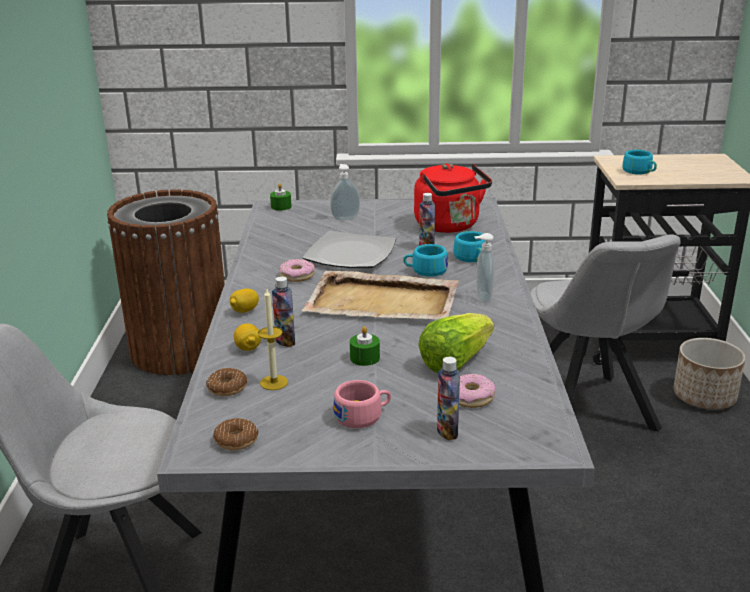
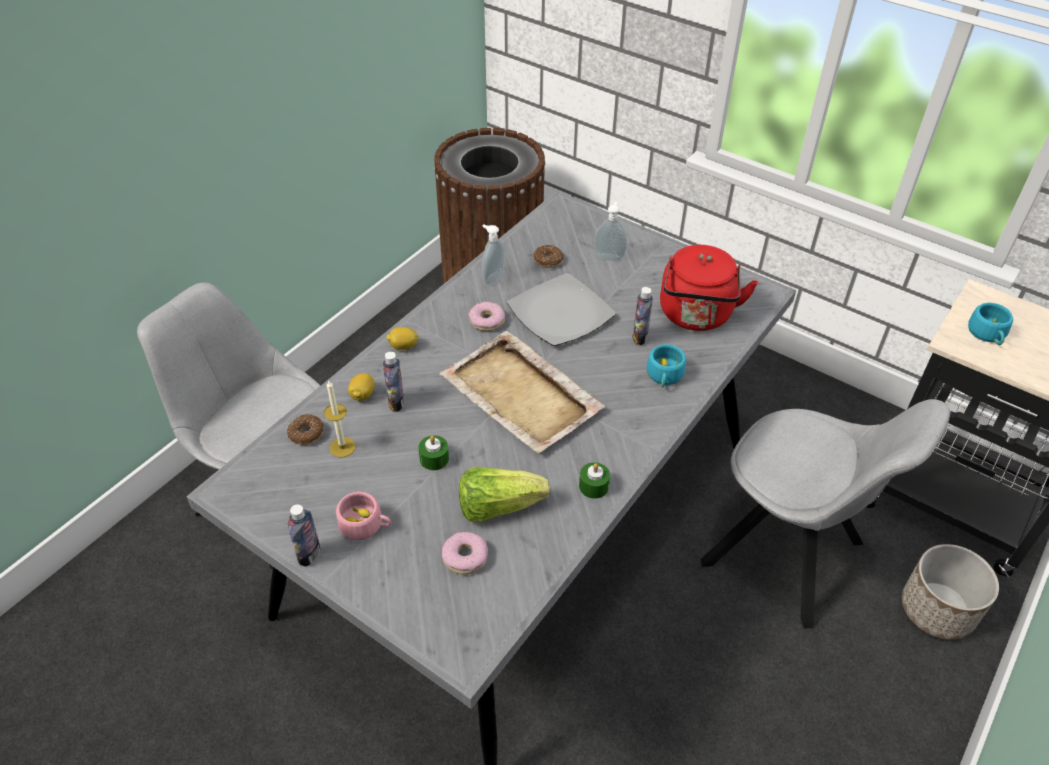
camera: 35 degrees right, 20 degrees up
(236, 440) = (260, 495): donut -> donut (548, 260)
(281, 206) = (570, 211): green candle -> green candle (593, 486)
(425, 271) = (601, 371): turquoise cup -> none
(447, 431) = (406, 583): bottle -> bottle (309, 554)
(482, 298) = (611, 438): soap dispenser -> soap dispenser (492, 277)
(586, 412) = (787, 555): grey chair -> grey chair turned 75 degrees counterclockwise

